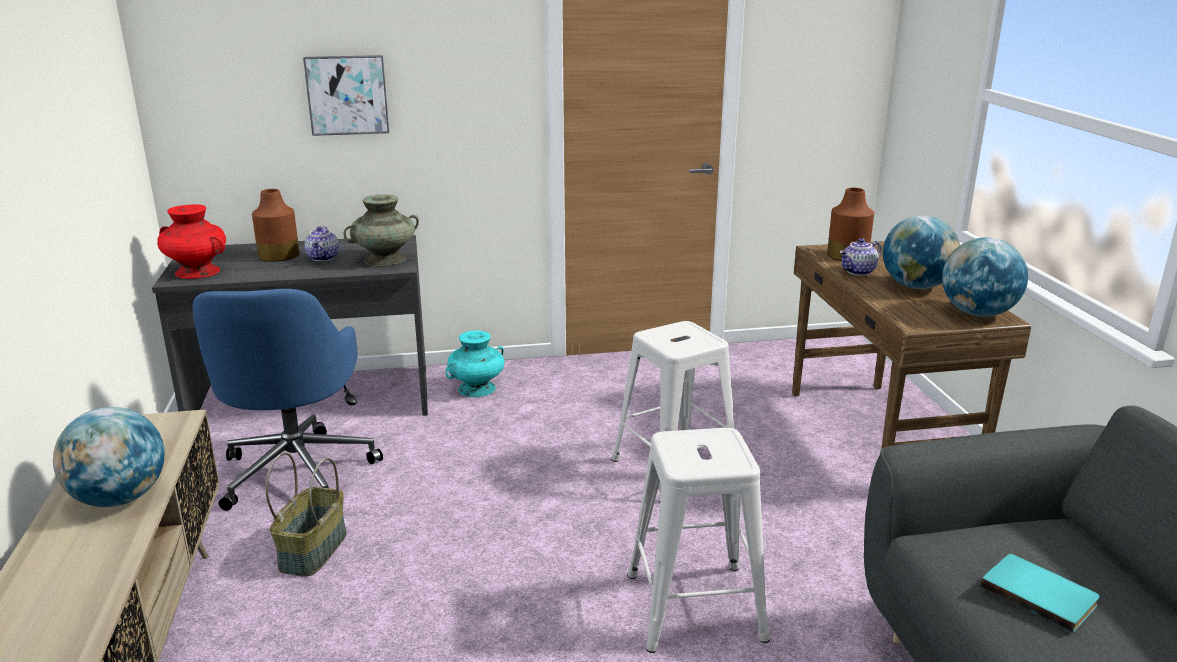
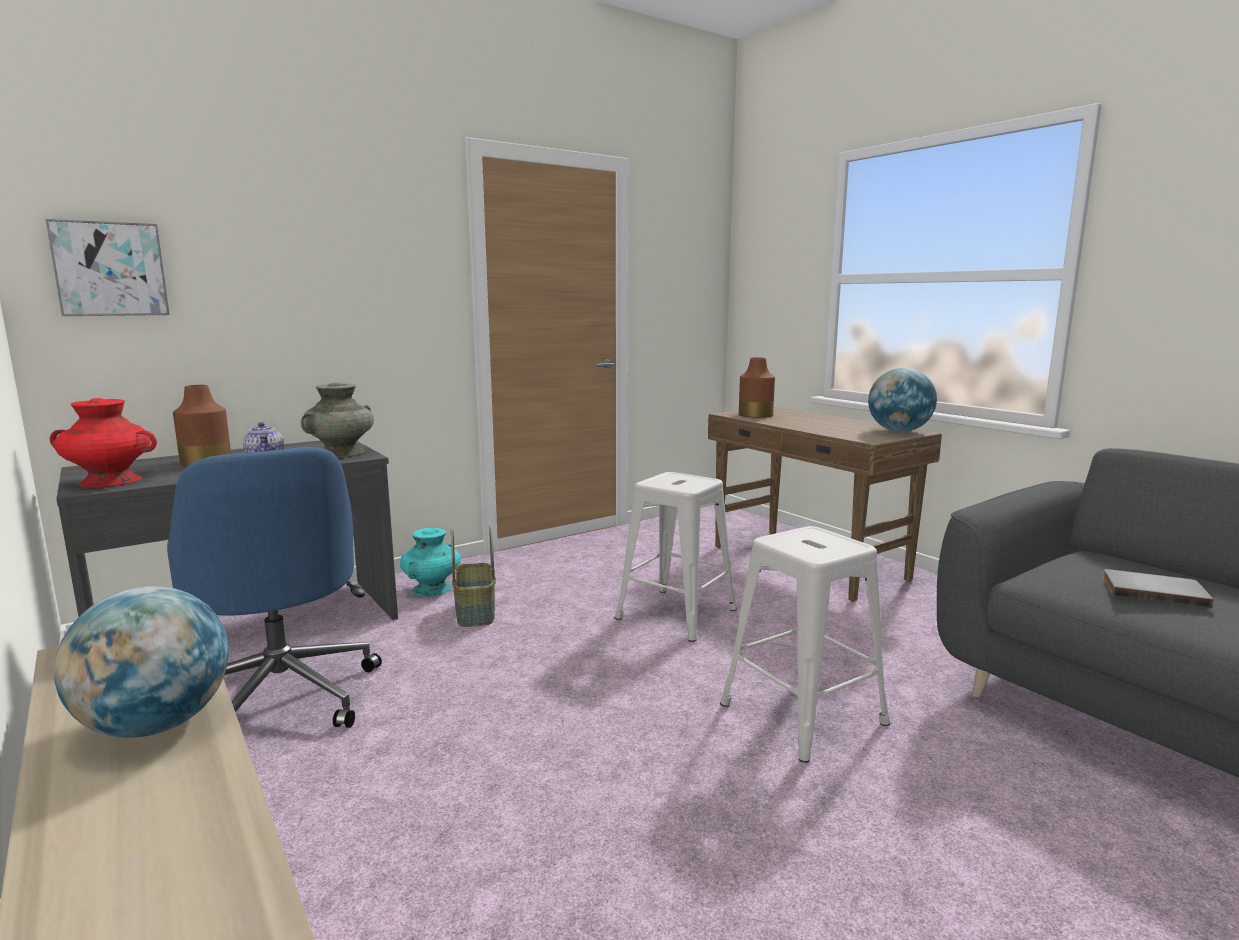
camera: 25 degrees left, 10 degrees down
(312, 550) = (363, 769): basket -> basket (474, 612)
(347, 95) = (273, 288): picture -> picture (110, 269)
(858, 272) = (780, 421): teapot -> none
(916, 287) = (833, 424): globe -> none
(1040, 594) = (1153, 591): turquoise book -> grey book

